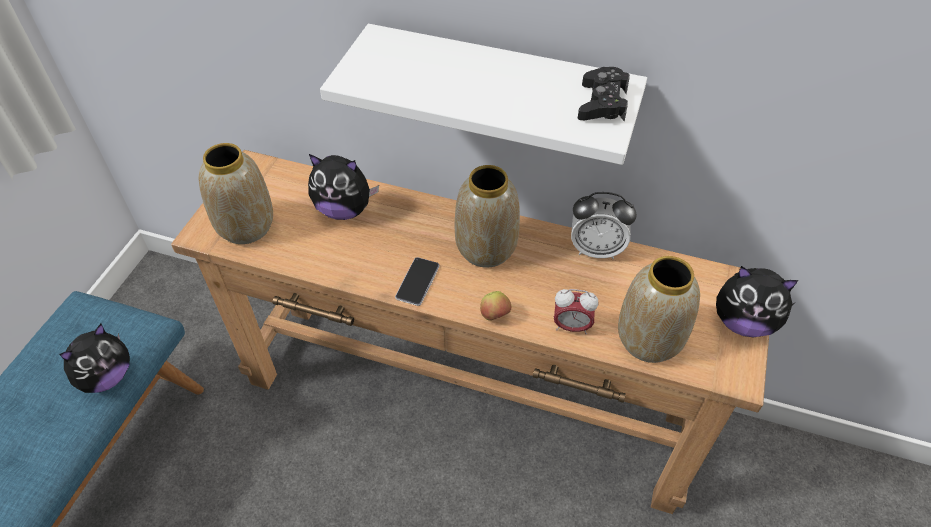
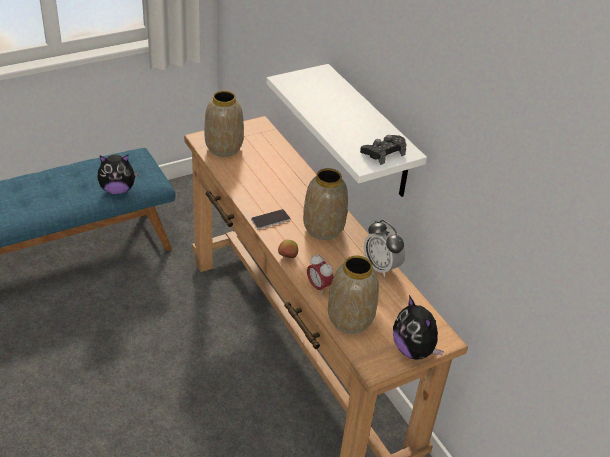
camera: 40 degrees right, 10 degrees down
(344, 210) = (277, 169): plush toy -> none

